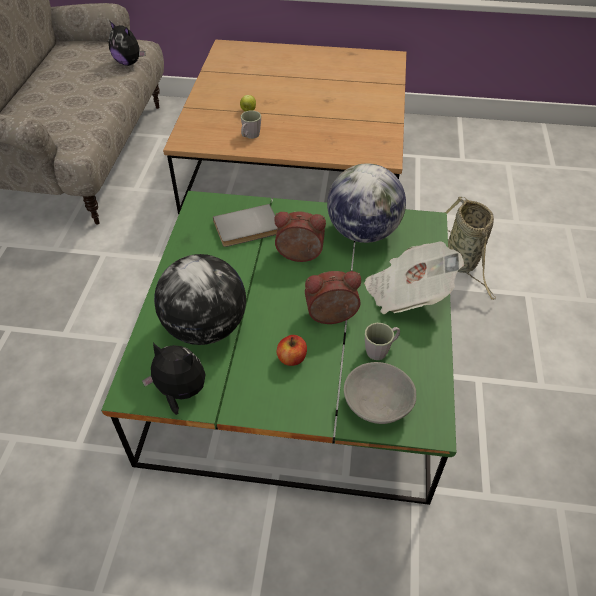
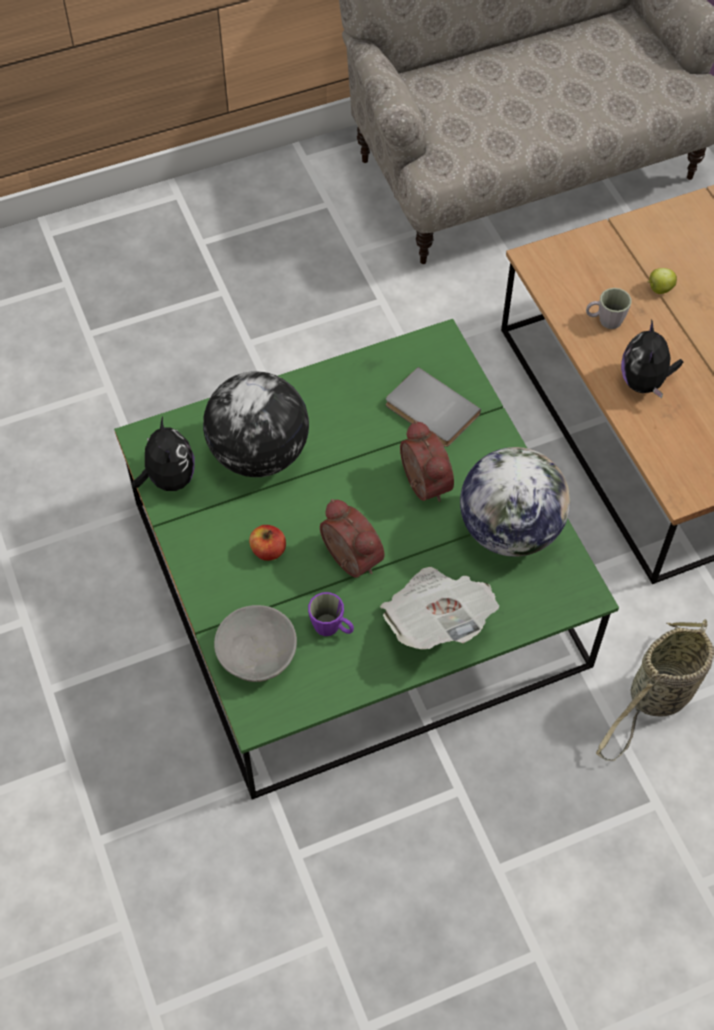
camera: 60 degrees right, 10 degrees up
(129, 63) = (644, 107): plush toy -> plush toy (644, 382)
(381, 350) = (332, 628): grey mug -> purple mug

